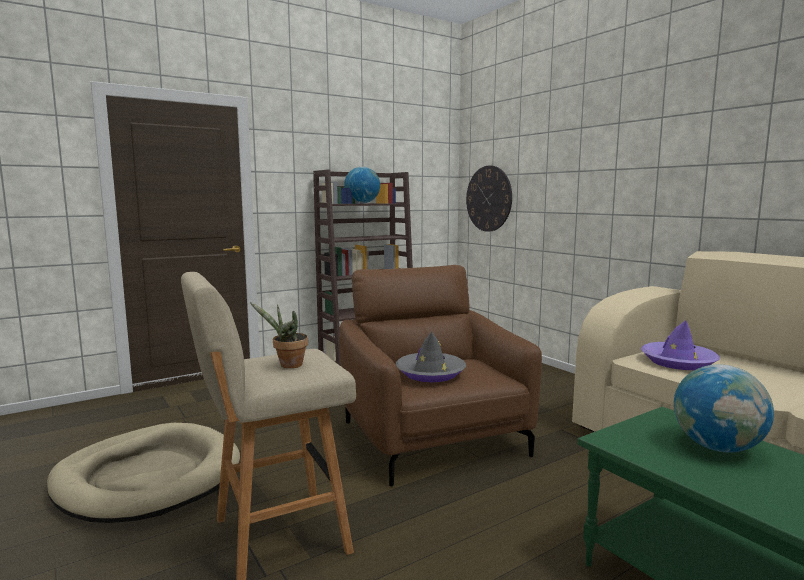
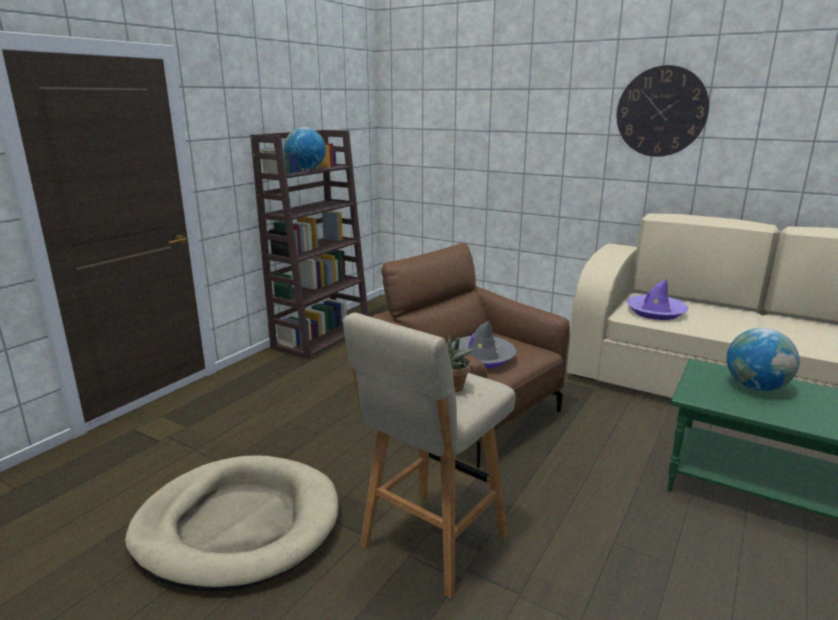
camera: 25 degrees left, 10 degrees up
(488, 198) = (419, 154): wall clock -> wall clock (661, 111)

